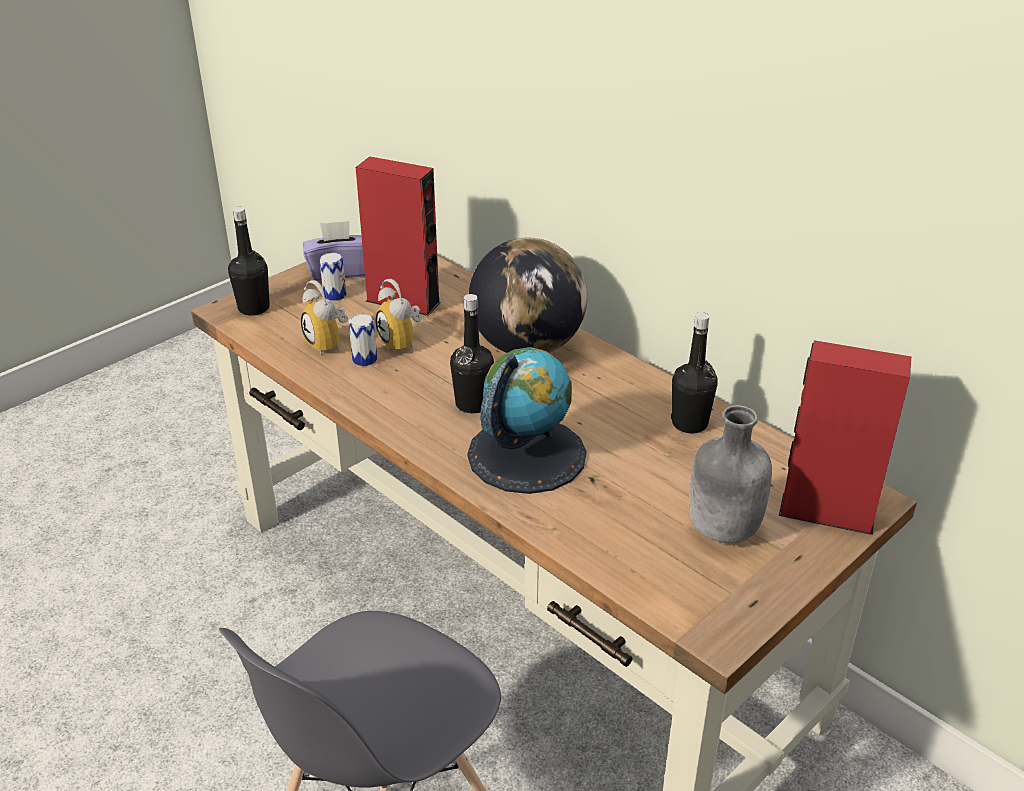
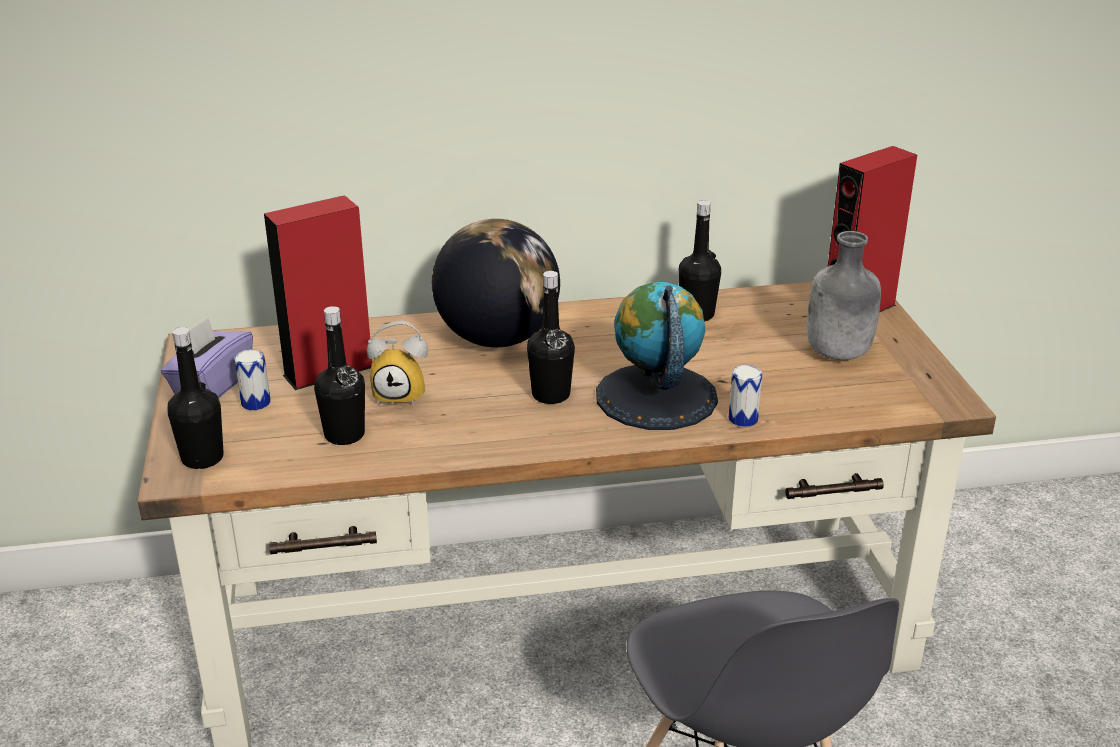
camera: 55 degrees left, 5 degrees down
(329, 344) = (344, 435): alarm clock -> black bottle
(364, 359) = (401, 424): can -> can (743, 419)

